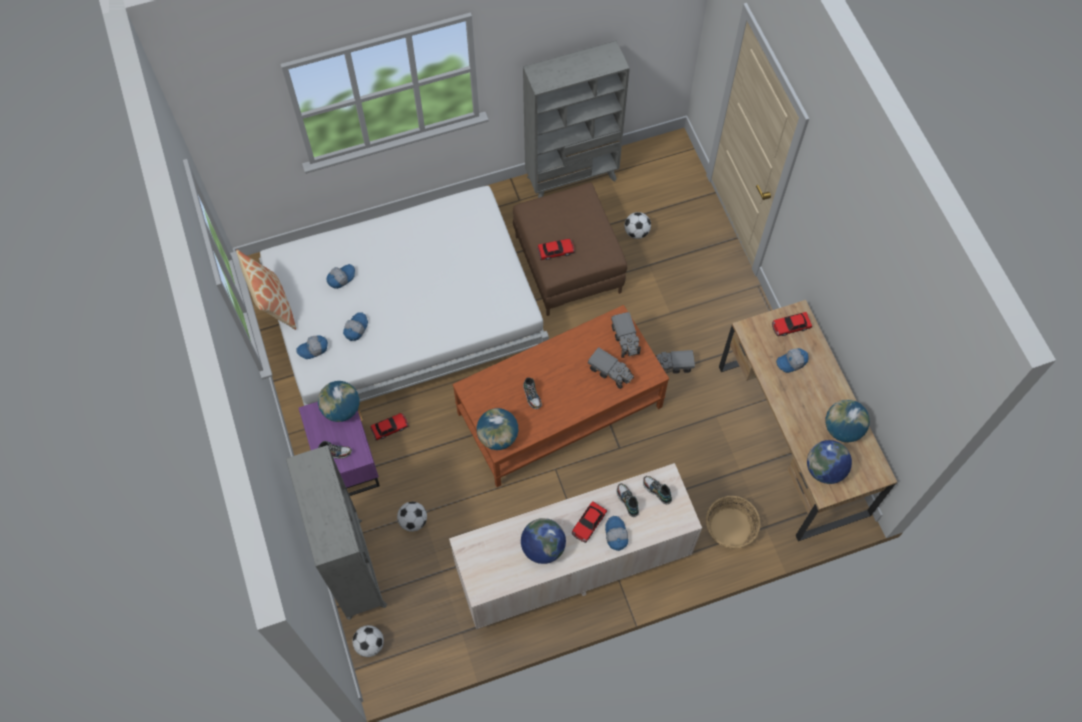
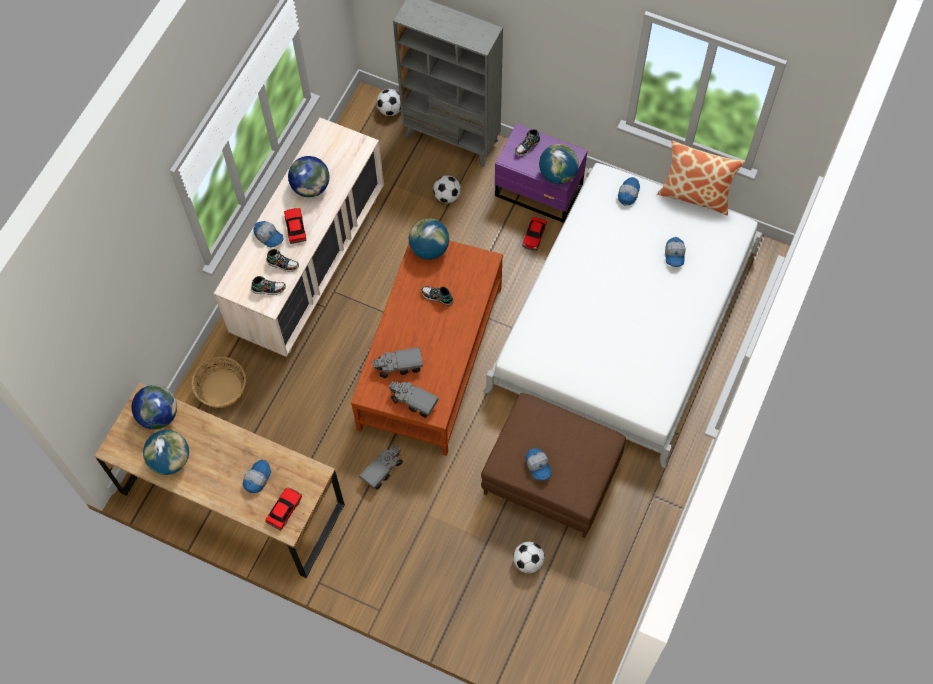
camera: 135 degrees right, 0 degrees up
(355, 328) = (618, 232): cap -> cap (539, 466)
(556, 251) = (545, 423): toy car -> none
(572, 178) = (635, 560): grey bookcase -> none

